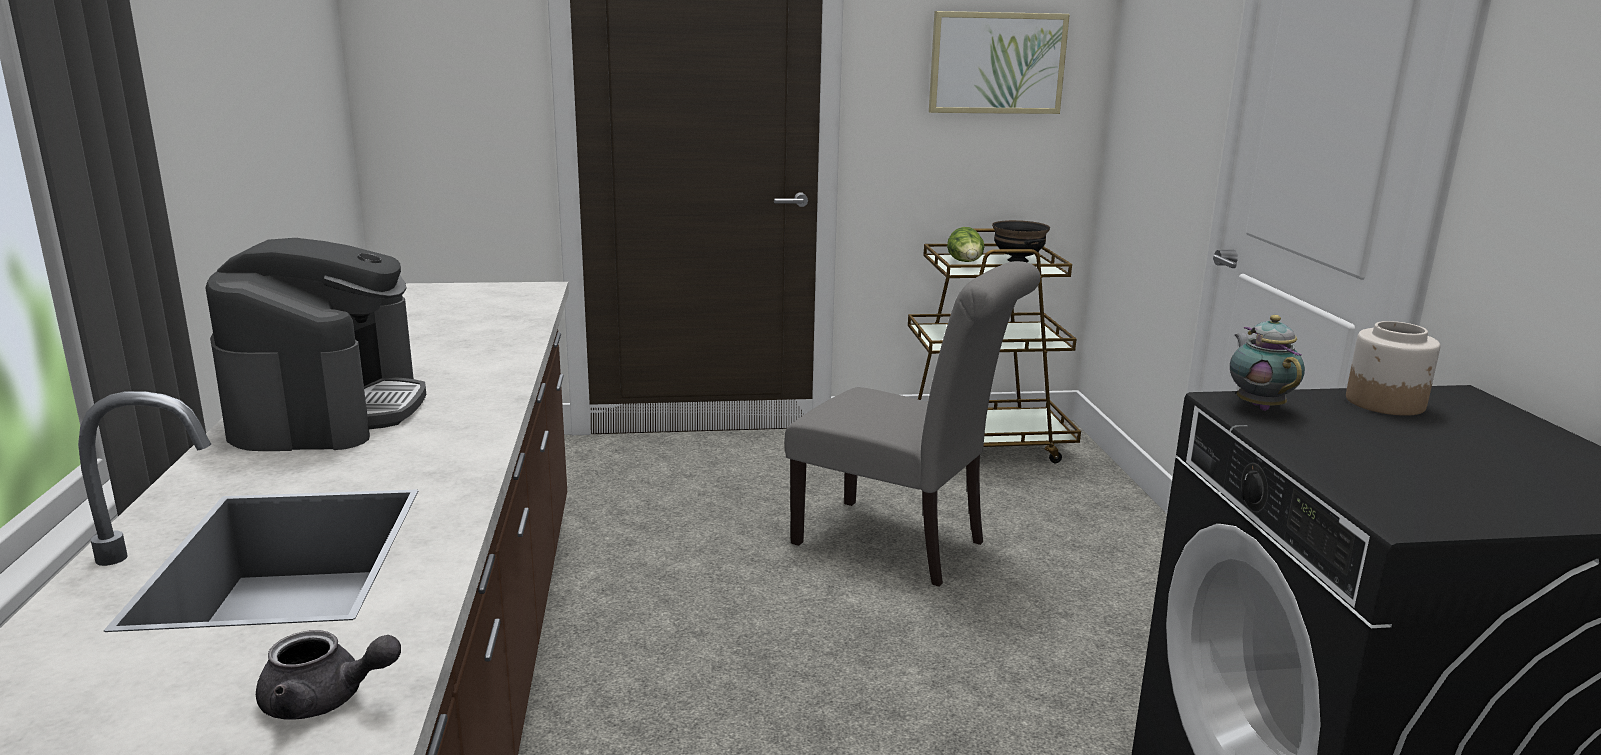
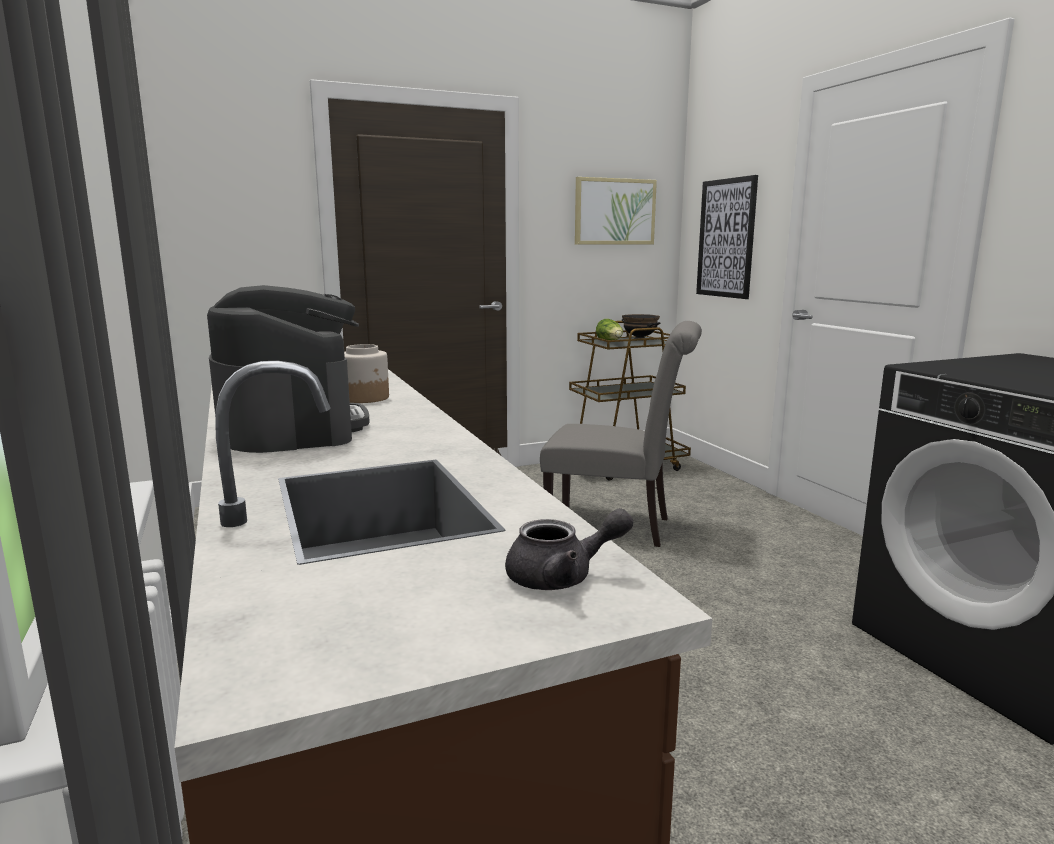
camera: 15 degrees left, 5 degrees down
(1158, 116) = (726, 238): none -> picture
(1258, 406) = (935, 366): teapot -> none
(1386, 403) = (996, 361): jar -> jar (365, 398)

